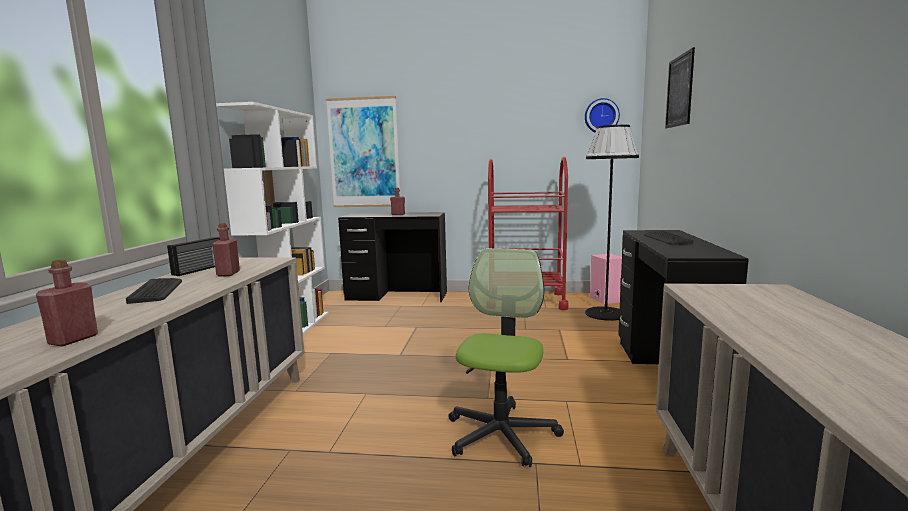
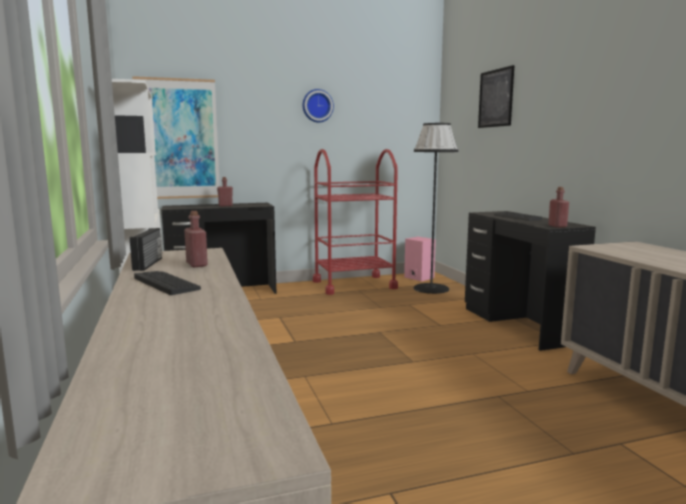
camera: 25 degrees left, 0 degrees up
(73, 339) = (220, 323): red bottle -> red bottle (557, 226)
(501, 434) = (453, 383): office chair -> none
(601, 116) = (408, 113): wall clock -> wall clock (317, 106)

